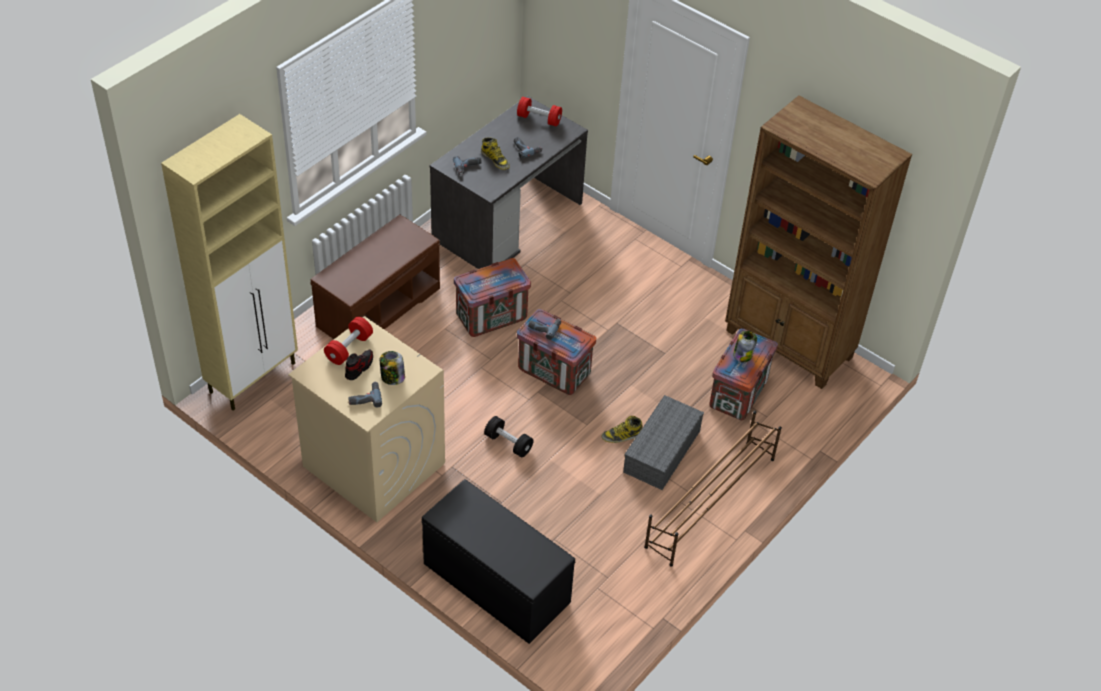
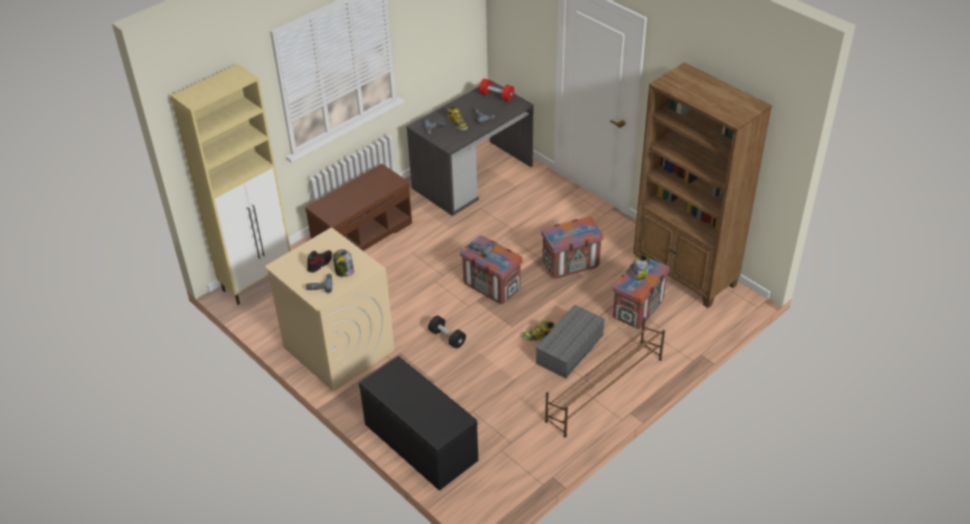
camera: 10 degrees right, 5 degrees down
(349, 348) = (314, 249): red dumbbell -> none
(492, 317) = (449, 245): crate -> crate (571, 264)

